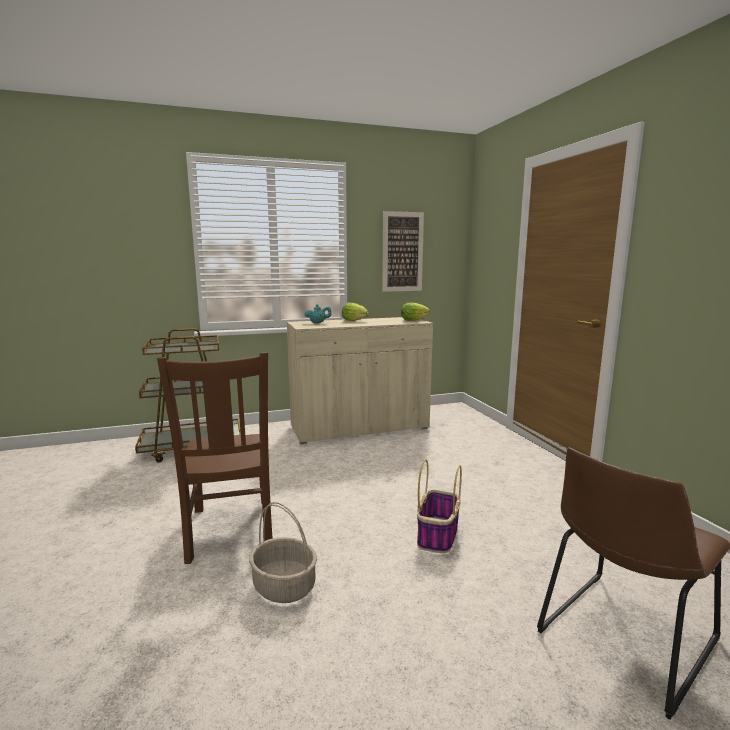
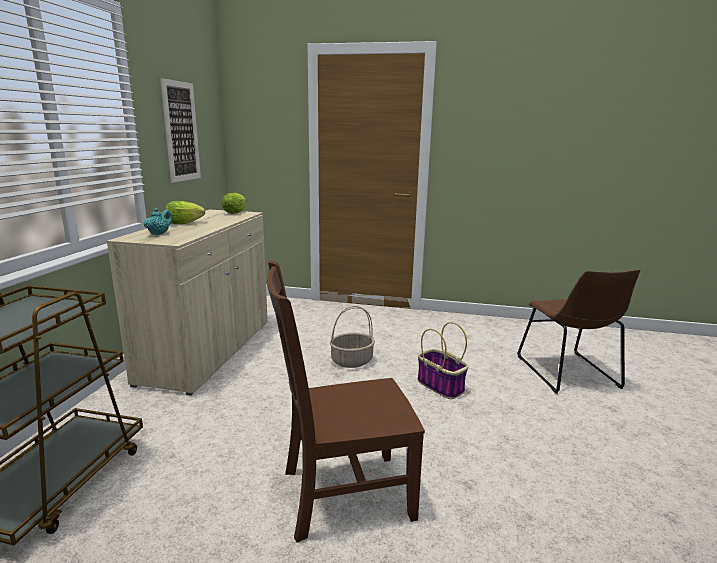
camera: 60 degrees left, 5 degrees up
(230, 531) = (342, 494): brown chair -> brown chair turned 150 degrees clockwise
(285, 586) = (462, 480): basket -> basket (352, 361)

